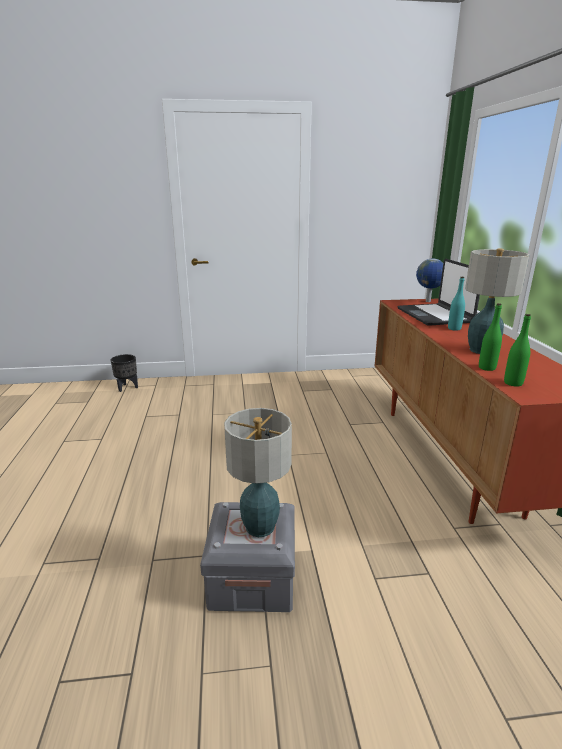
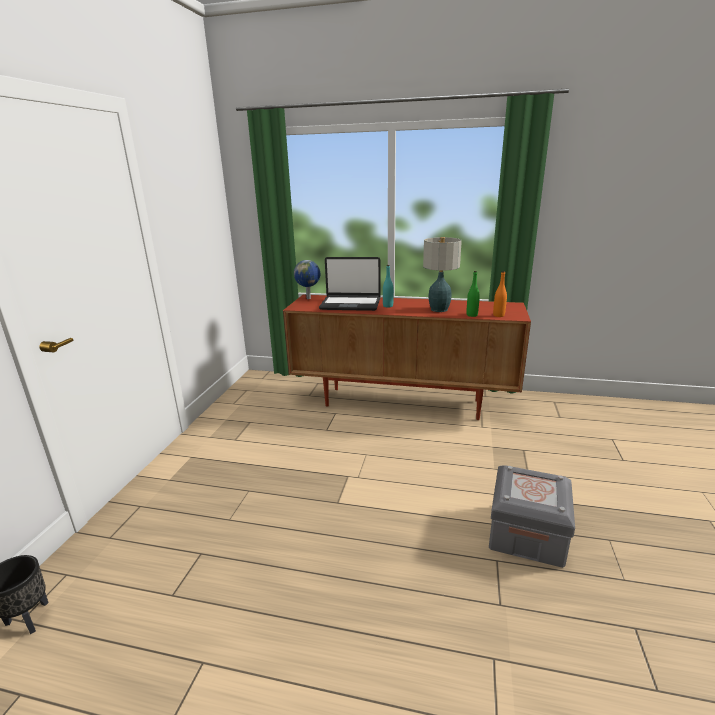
camera: 70 degrees left, 0 degrees up
(261, 526) = (536, 483): table lamp -> none
(513, 383) = (498, 315): green bottle -> orange bottle

